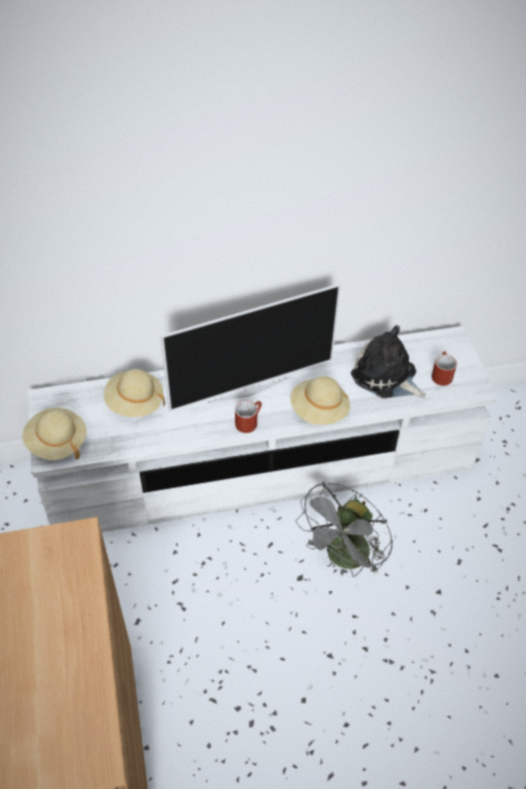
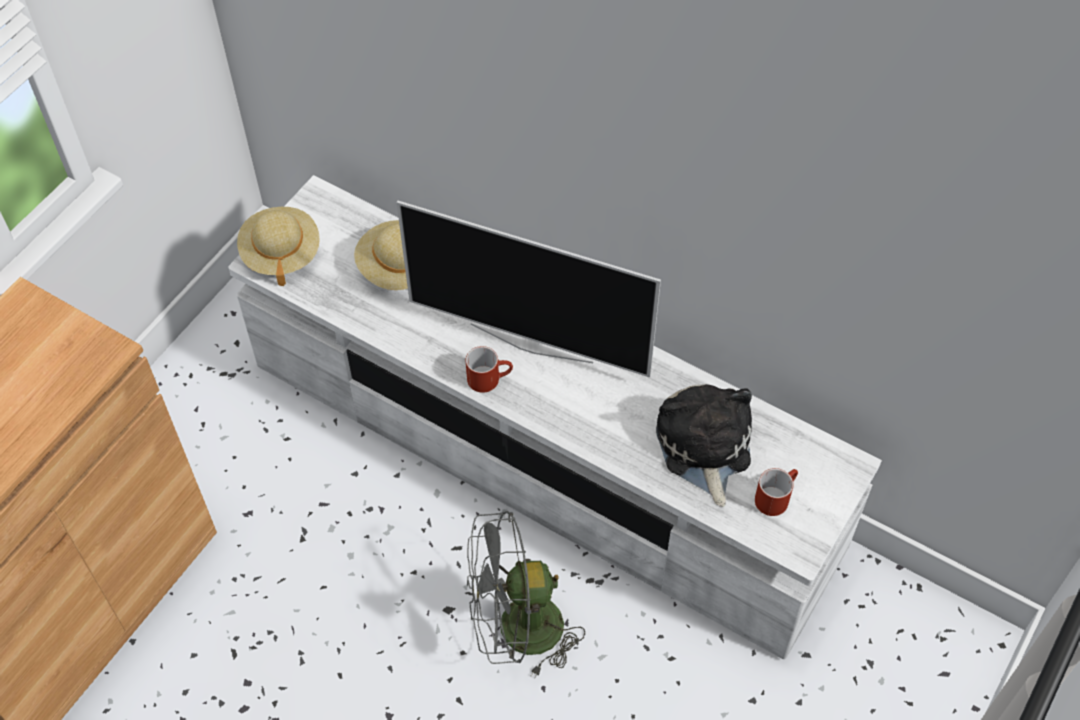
camera: 45 degrees right, 5 degrees up
(319, 411) = (578, 426): beige hat -> none

